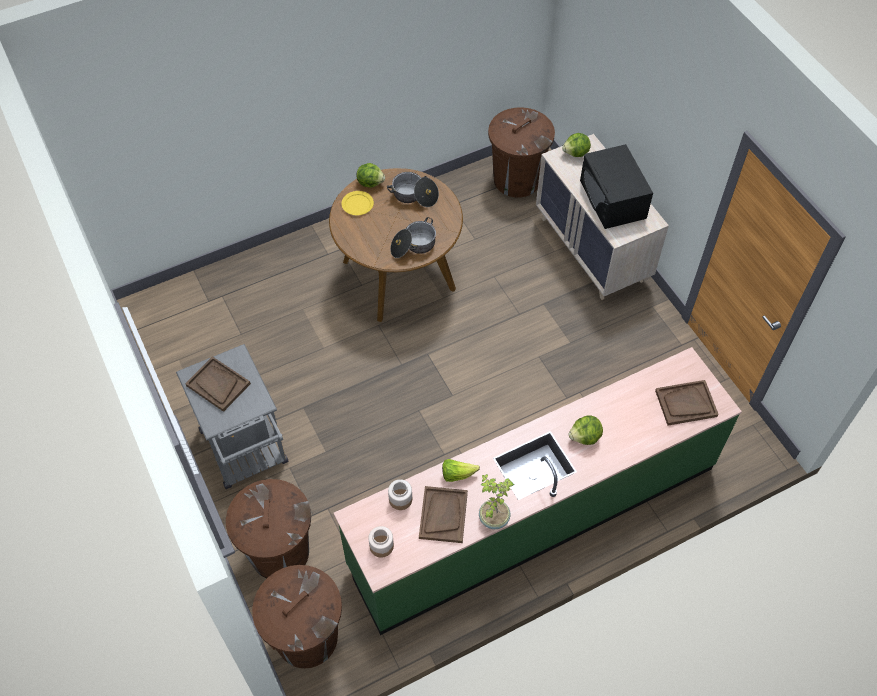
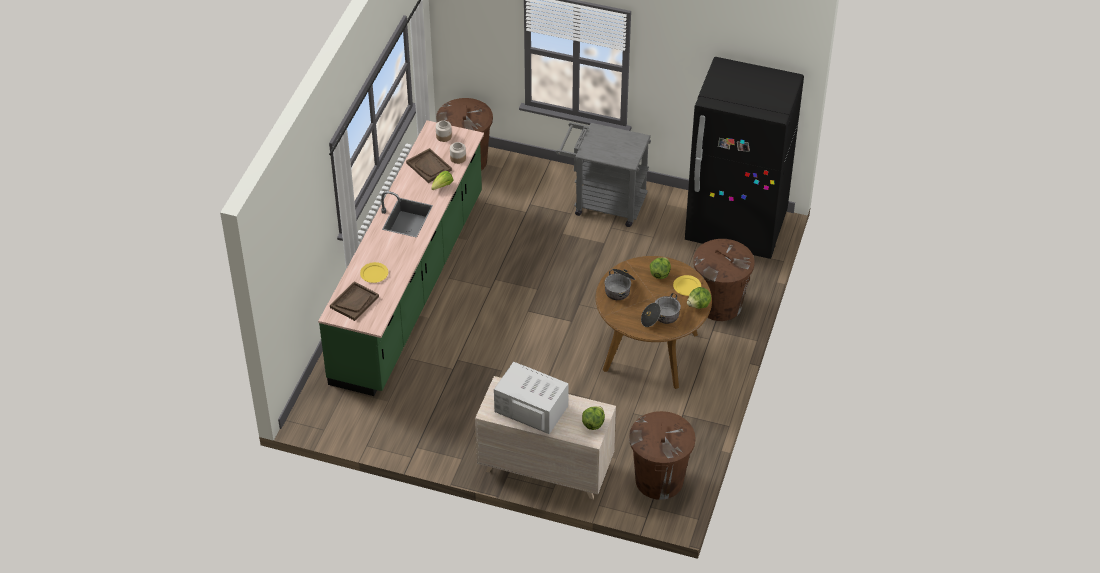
camera: 135 degrees right, 10 degrees down
(179, 325) = (736, 228): none -> black fridge
(218, 385) = (620, 144): brown tray -> none
(279, 552) = (525, 179): brown trash can -> brown trash can (719, 304)
(493, 518) = (402, 182): potted plant -> none
(585, 437) = (394, 247): lettuce -> lettuce (660, 274)
(612, 199) = (531, 408): black microwave -> white microwave
(636, 421) = (374, 274): none -> yellow plate

